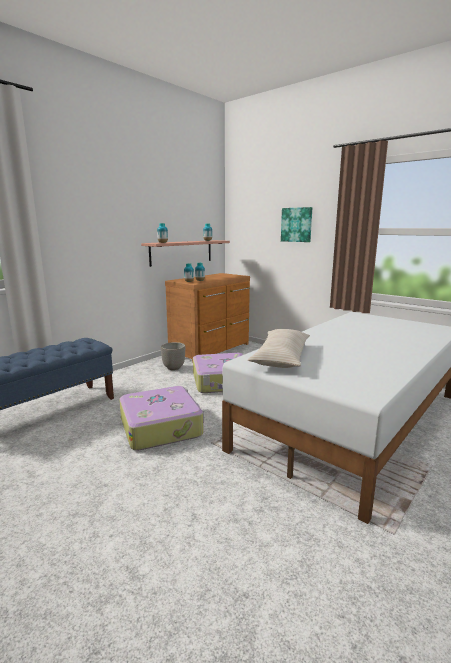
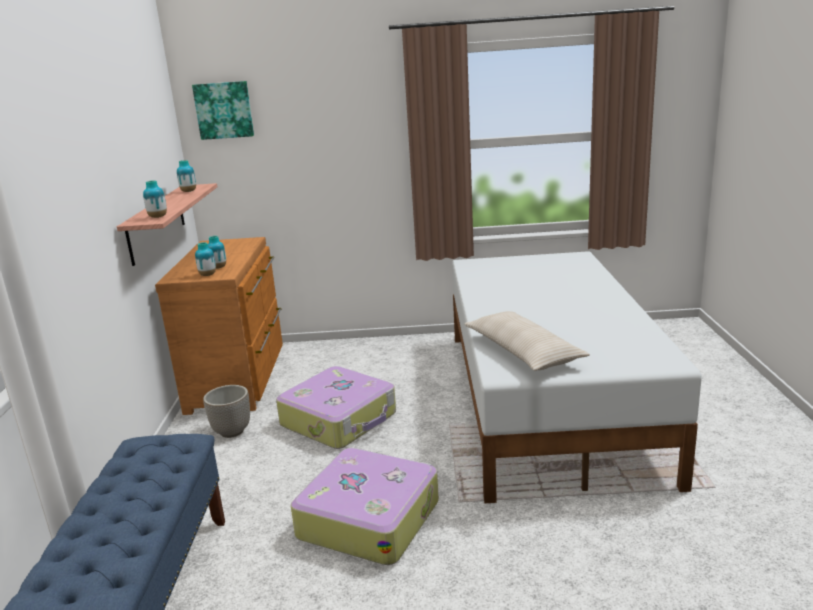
camera: 40 degrees left, 5 degrees up
(296, 224) = (335, 144): picture -> picture (224, 110)

